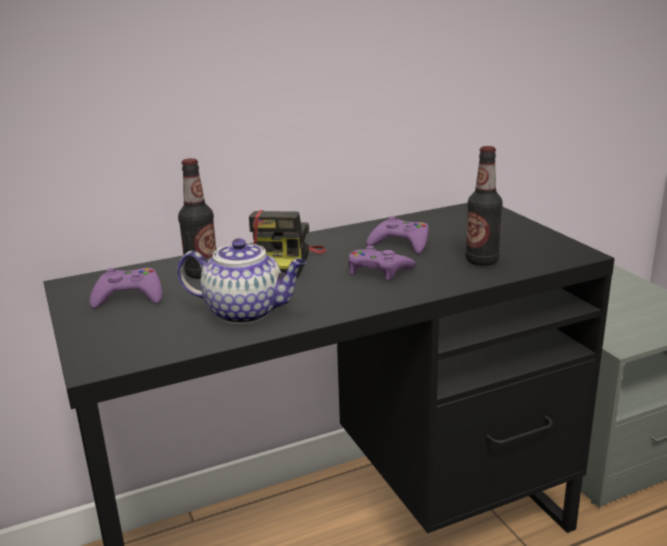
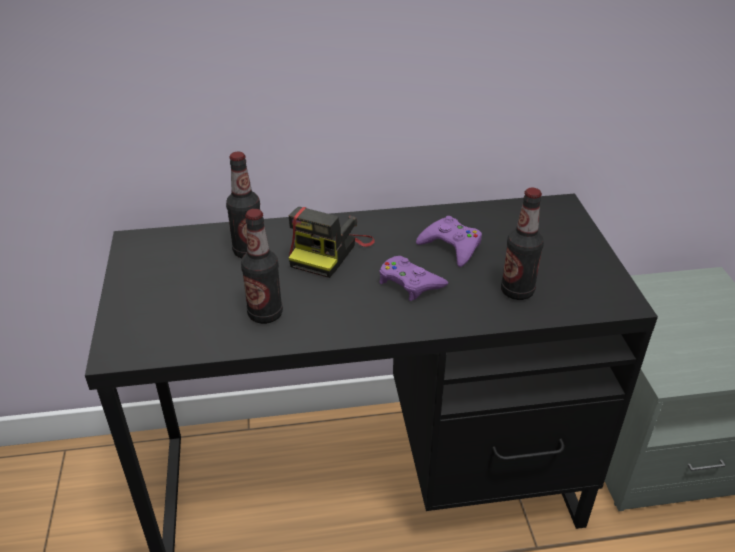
camera: 15 degrees right, 15 degrees up
(129, 296) = (175, 268): purple game controller -> none
(246, 312) = (265, 314): teapot -> bottle

